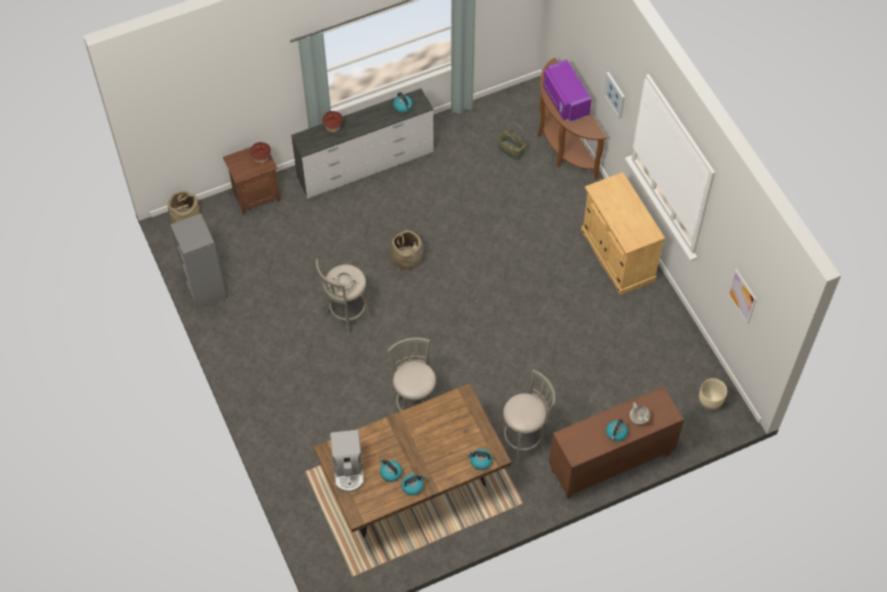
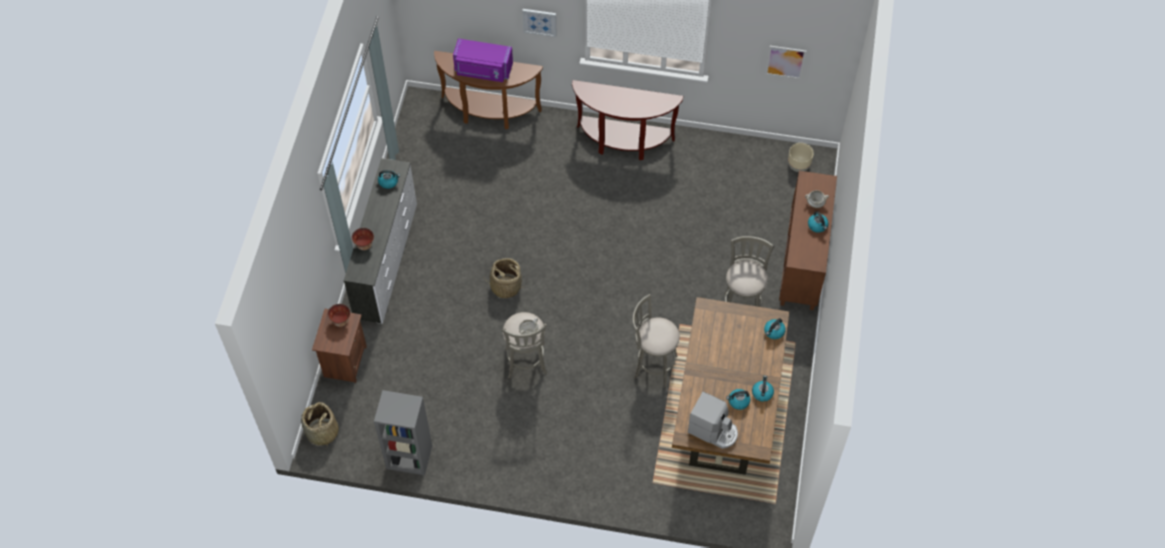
camera: 55 degrees left, 0 degrees up
(511, 150) = (463, 150): basket -> none
(617, 255) = (623, 142): beige cabinet -> brown console table

